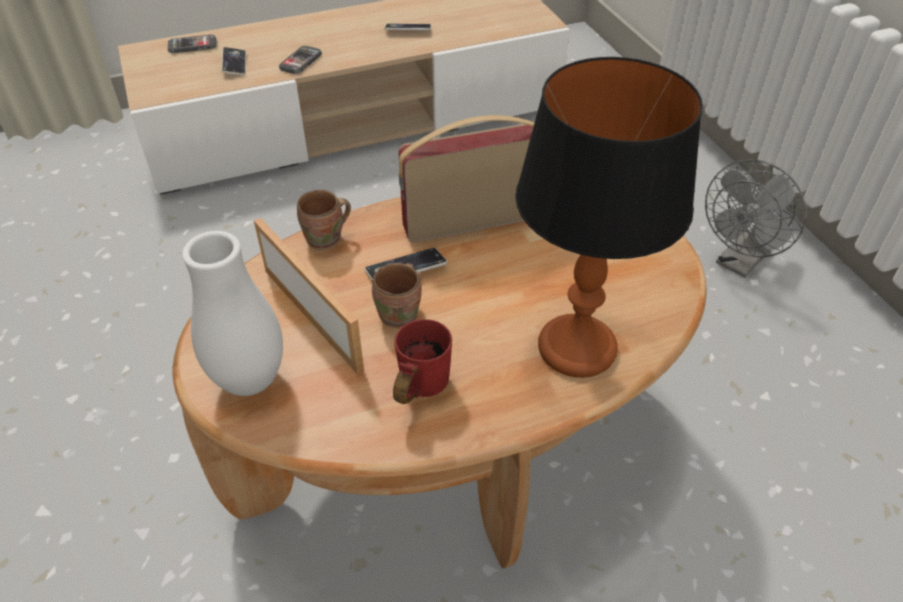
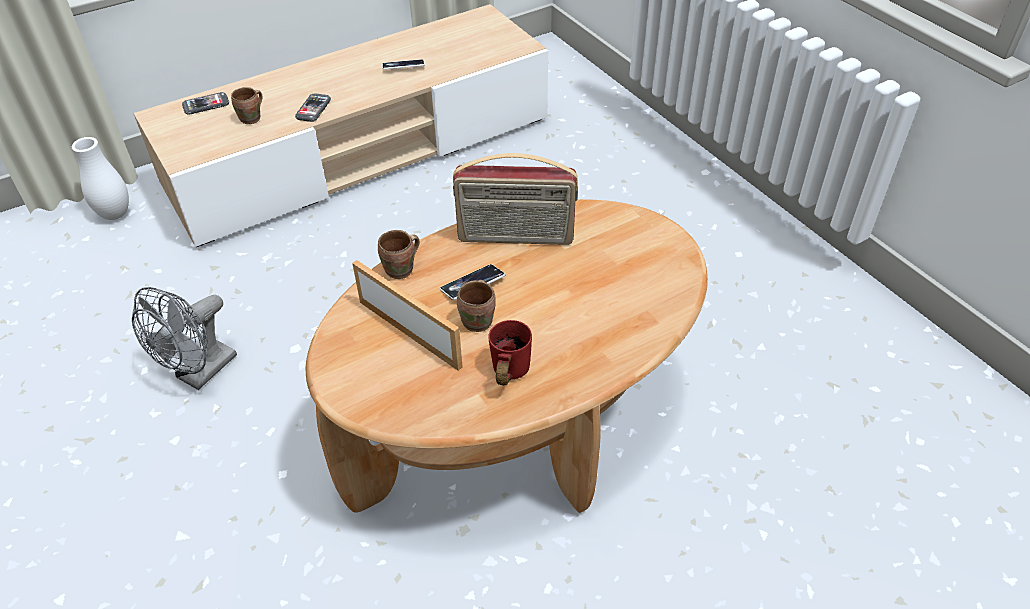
camera: 10 degrees left, 0 degrees up
(234, 64) = (252, 119): phone -> brown mug
(250, 380) = (376, 387): white vase -> white vase (115, 214)
(473, 220) = (515, 237): radio -> radio turned 150 degrees counterclockwise
(575, 348) = (618, 326): table lamp -> none
(739, 263) = (724, 239): grey fan -> grey fan (200, 374)

